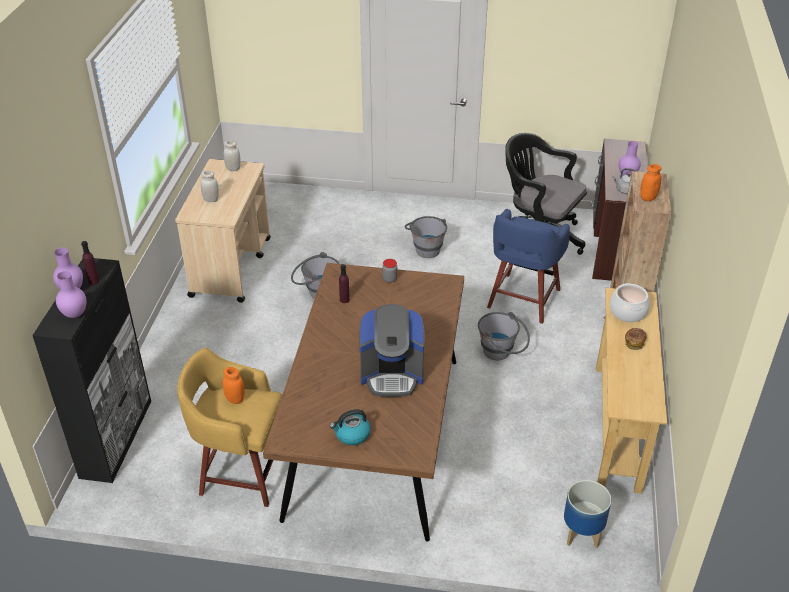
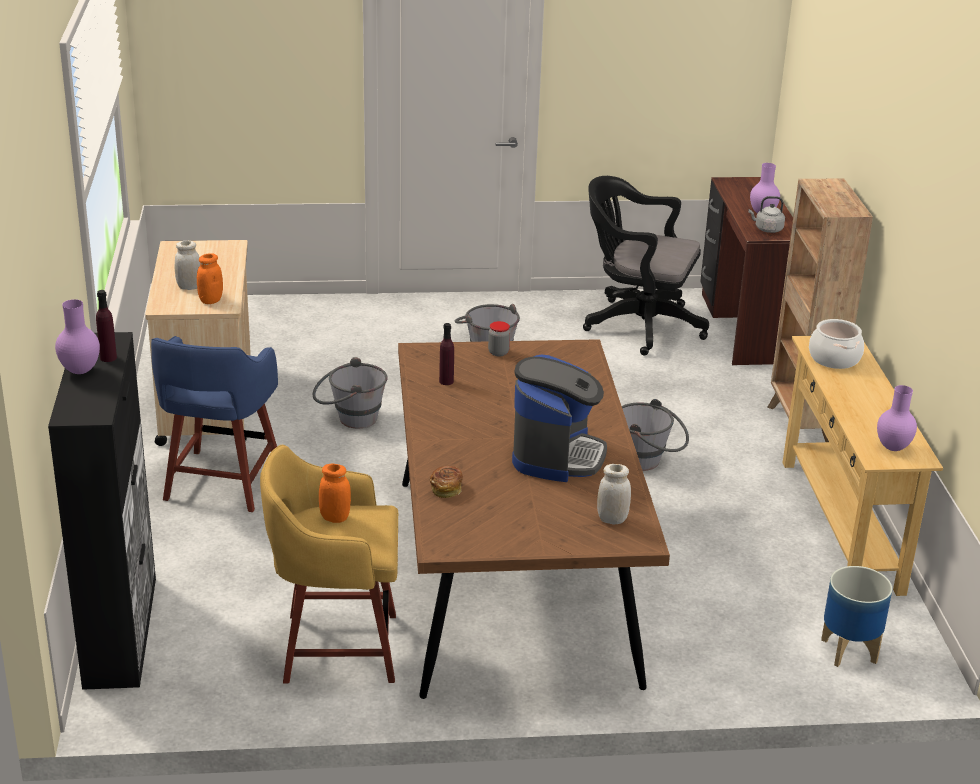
camera: 15 degrees left, 10 degrees down
(74, 315) = (101, 397): purple vase -> purple vase (892, 448)
(233, 168) = (203, 249): white jar -> white jar (612, 519)
(352, 435) = (535, 527): kettle -> none
(392, 375) = (557, 456): coffee machine -> coffee machine turned 60 degrees counterclockwise
(522, 300) = (649, 398): blue stool -> blue stool (221, 483)
(634, 343) = (859, 389): bread -> bread (446, 489)
(648, 197) = (834, 203): orange jar -> orange jar (210, 300)

